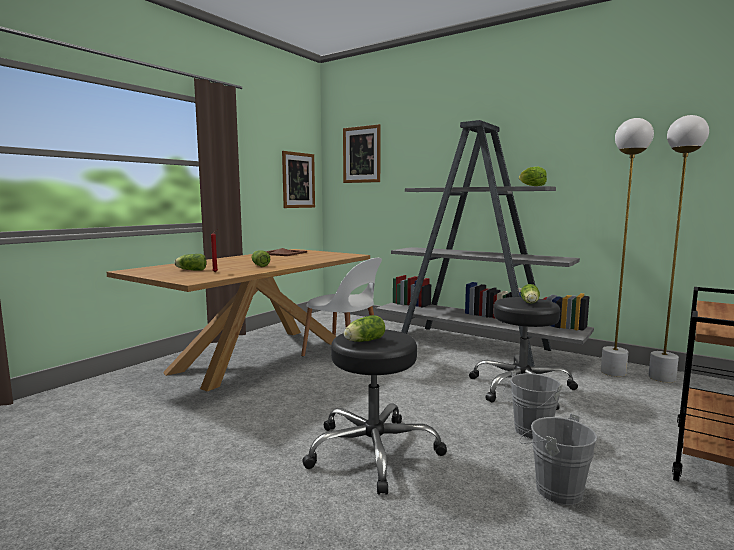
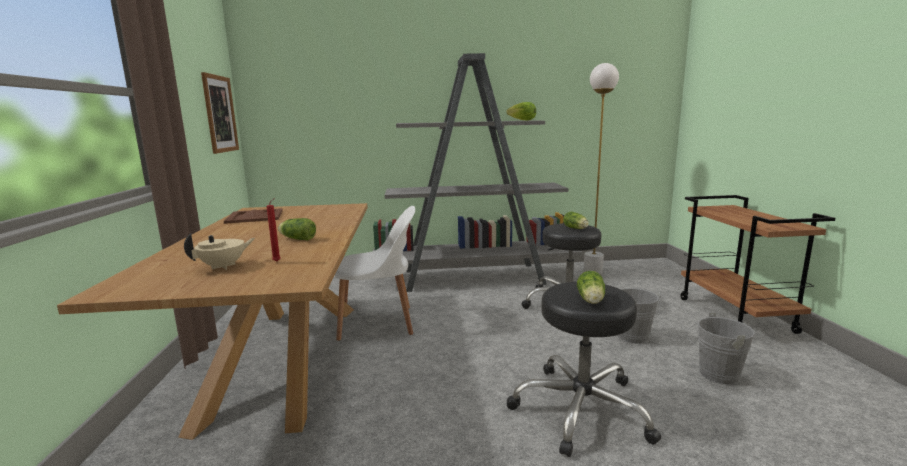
camera: 40 degrees left, 5 degrees up
(190, 270) = (224, 266): lettuce -> beige teapot
(361, 154) = (301, 81): picture -> none
(662, 378) = (620, 268): white floor lamp -> none

